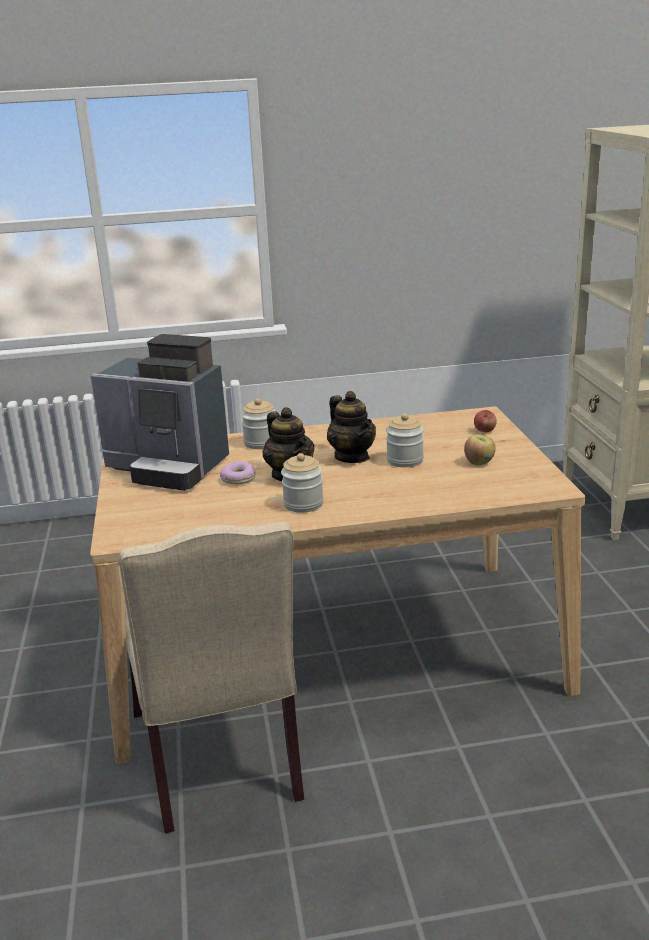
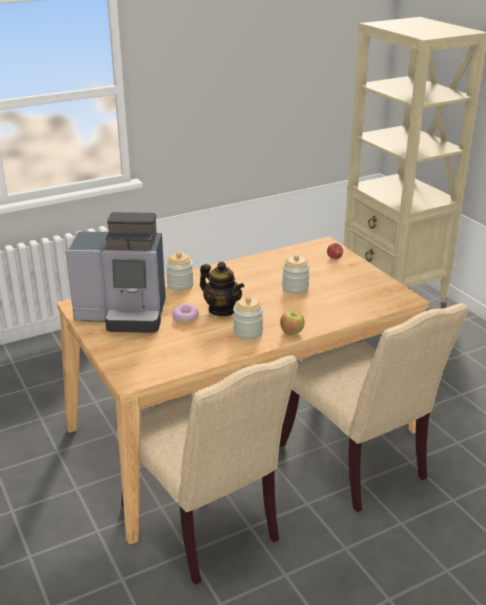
camera: 20 degrees left, 5 degrees up
(352, 457) = (256, 289): teapot -> none
(467, 721) = (358, 463): none -> beige chair
(479, 462) = (346, 284): apple -> apple (291, 332)

